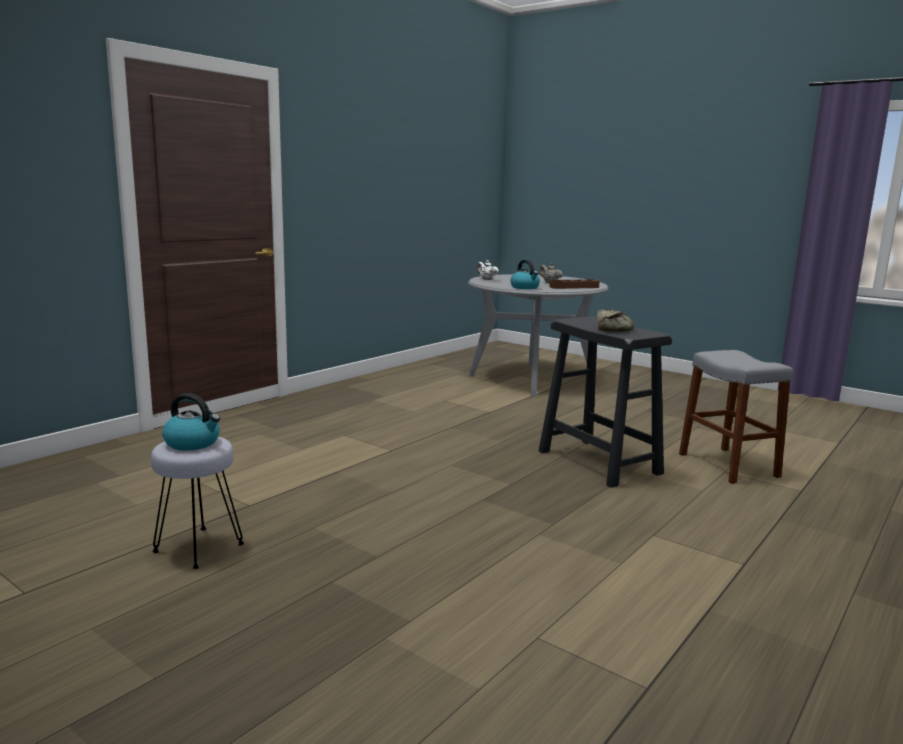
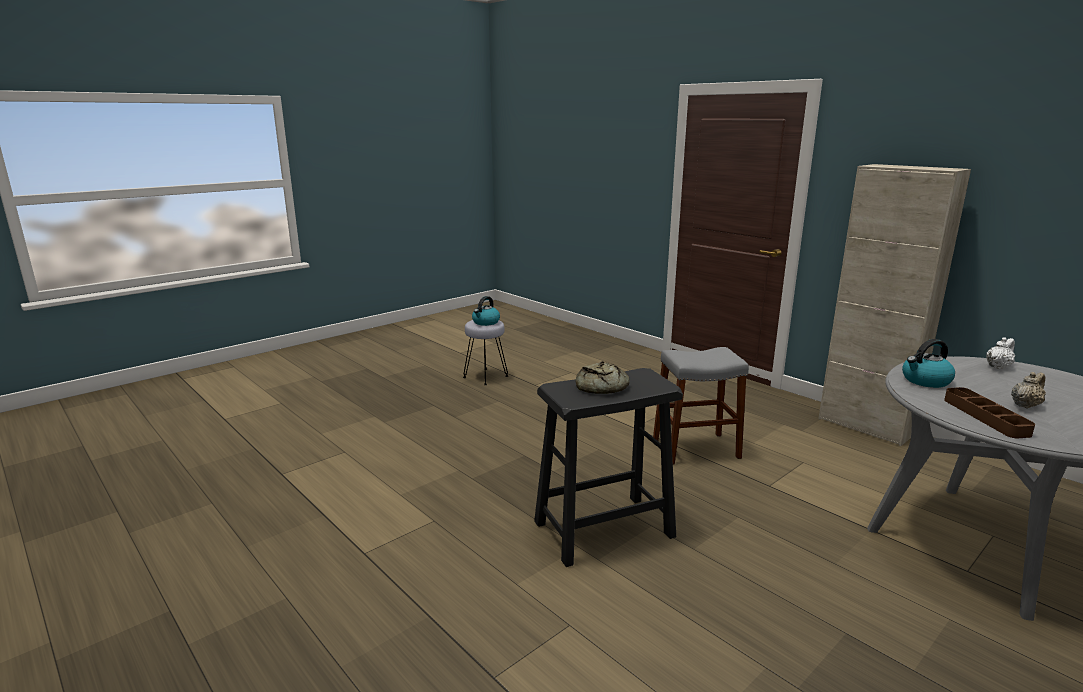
camera: 100 degrees right, 5 degrees up
(372, 380) = (865, 426): none -> beige cabinet
(728, 465) = (591, 637): grey stool -> grey stool (695, 448)

